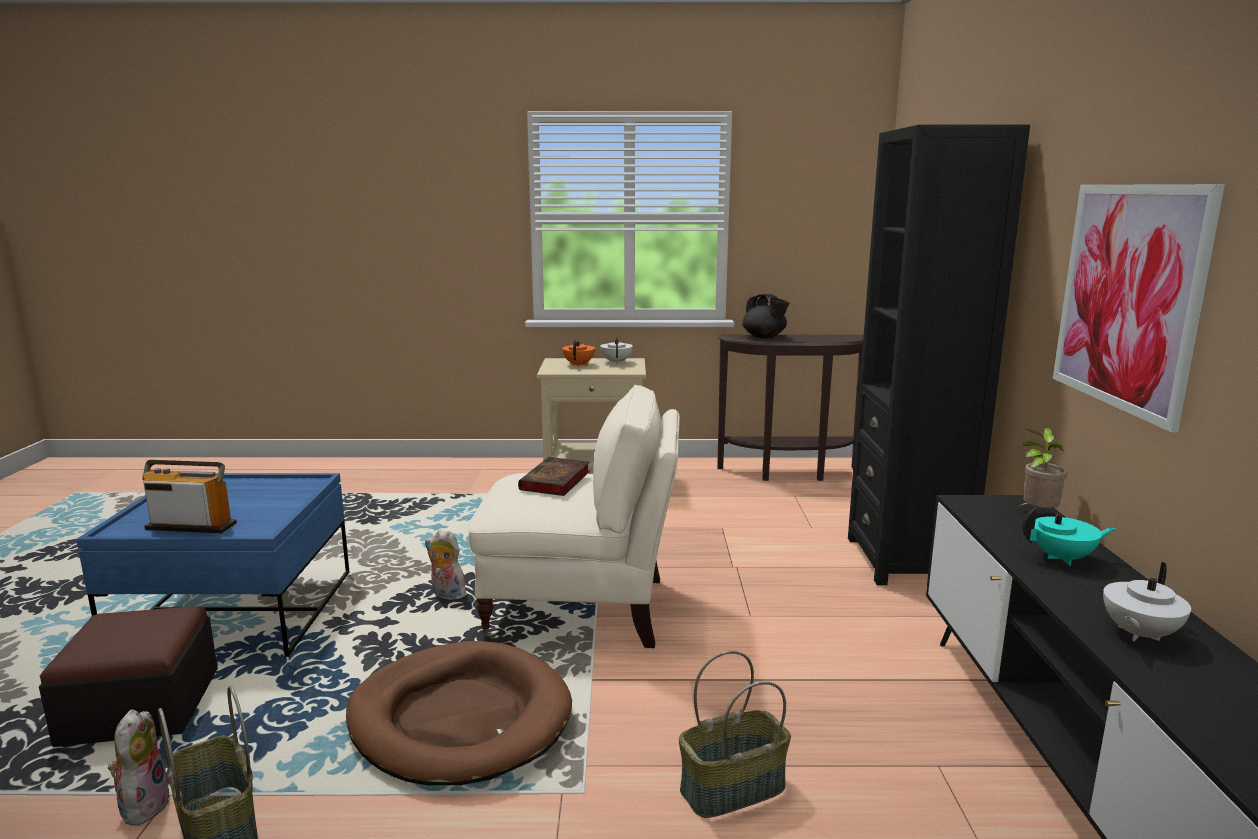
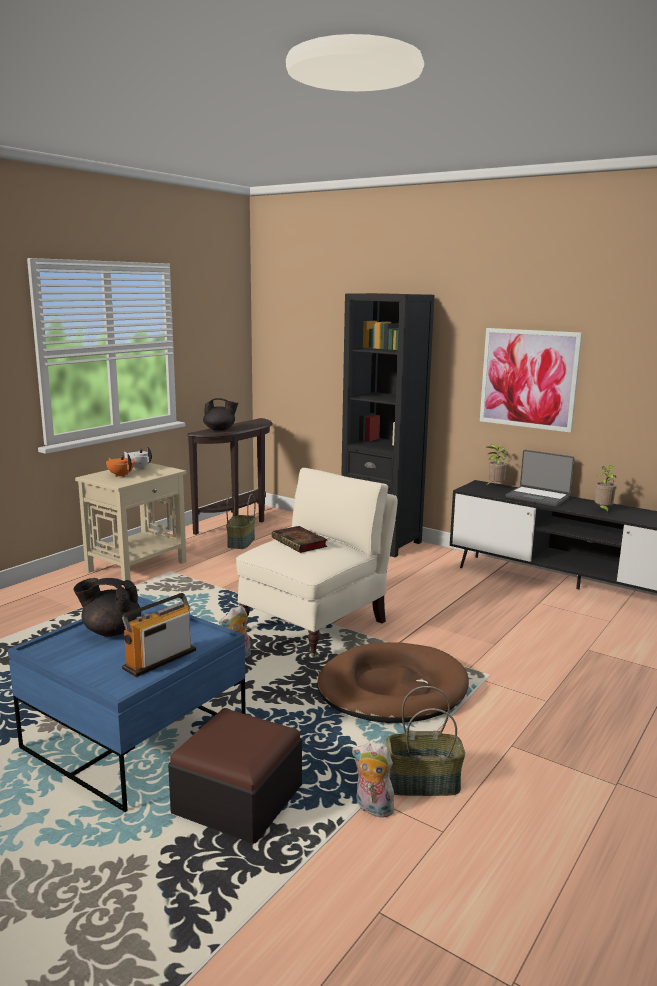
camera: 55 degrees left, 0 degrees up
(248, 491) = (111, 631): none -> black teapot
(732, 790) = (518, 644): basket -> basket (241, 542)
(1063, 558) = (538, 497): turquoise teapot -> laptop
(1138, 634) = (603, 510): white teapot -> potted plant

